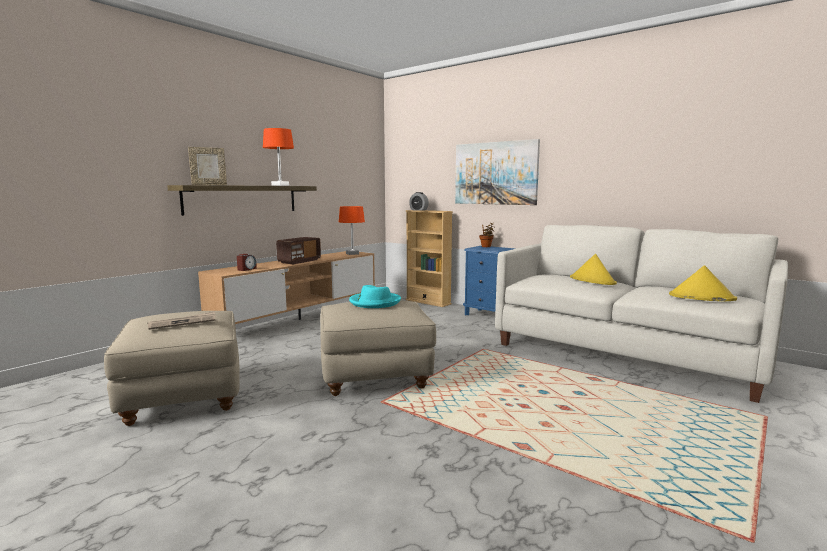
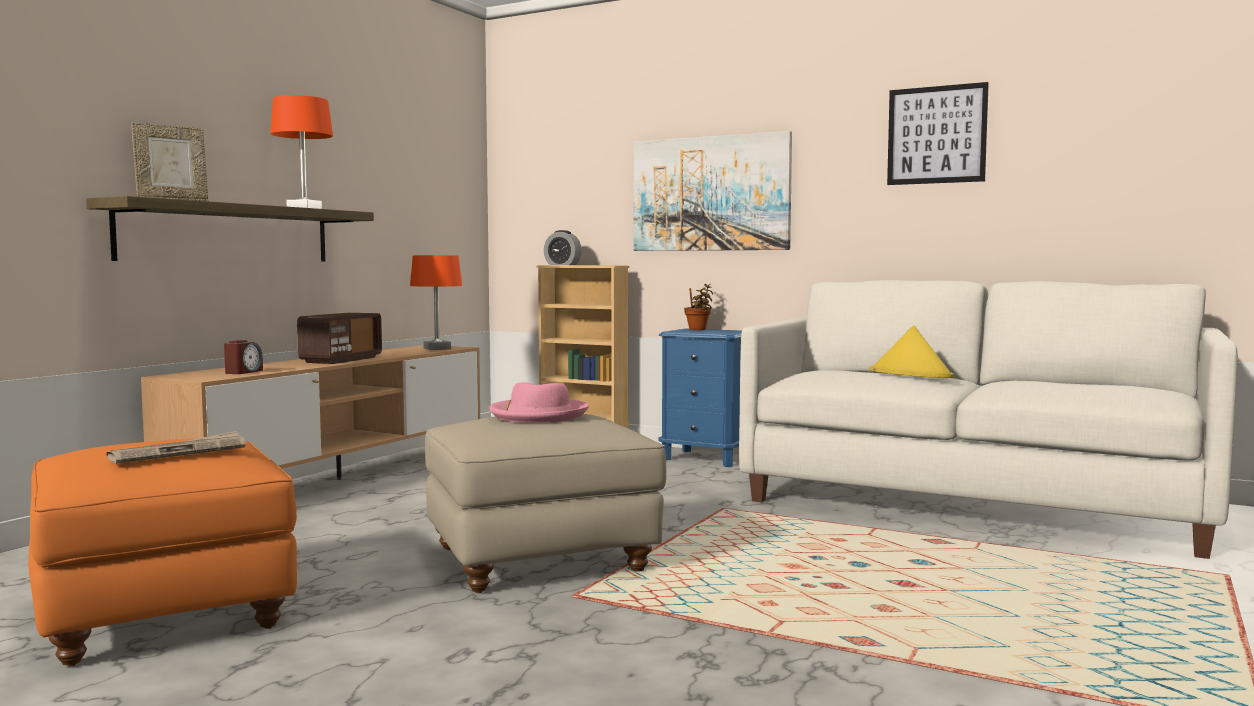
camera: 10 degrees left, 5 degrees down
(184, 397) = (165, 614): beige ottoman -> orange ottoman
(375, 302) = (538, 415): turquoise hat -> pink hat
(621, 141) = (936, 135): none -> picture
(701, 297) = (1101, 388): yellow hat -> none

